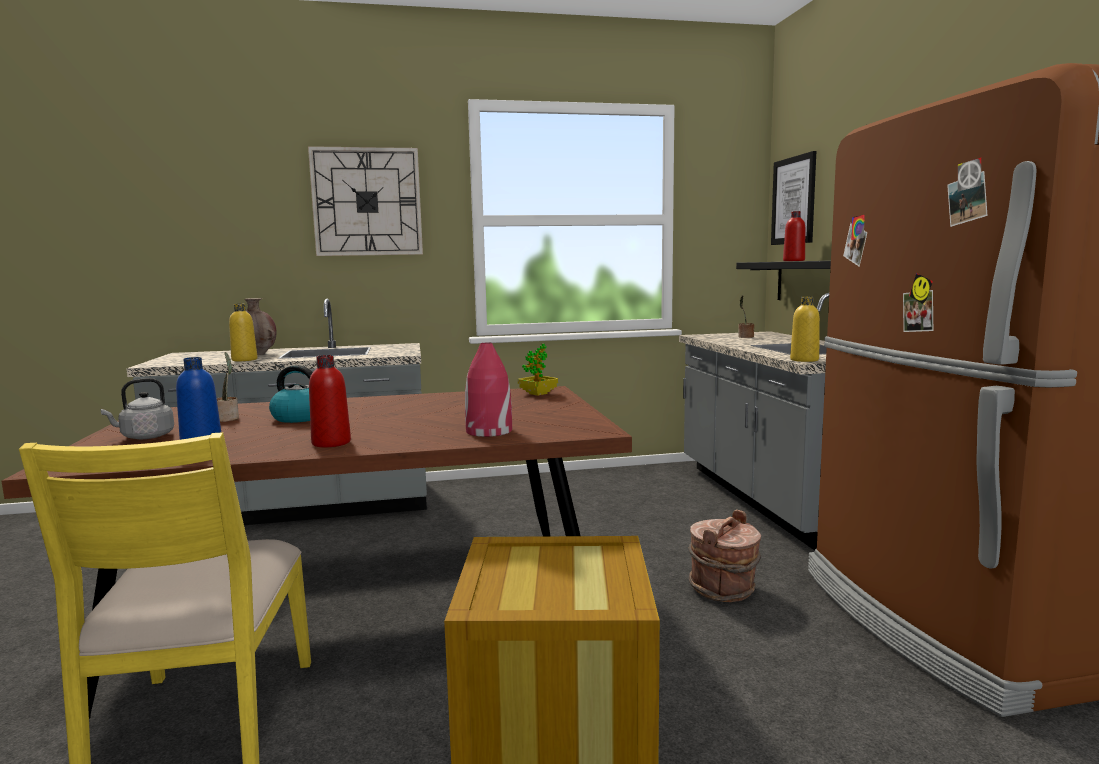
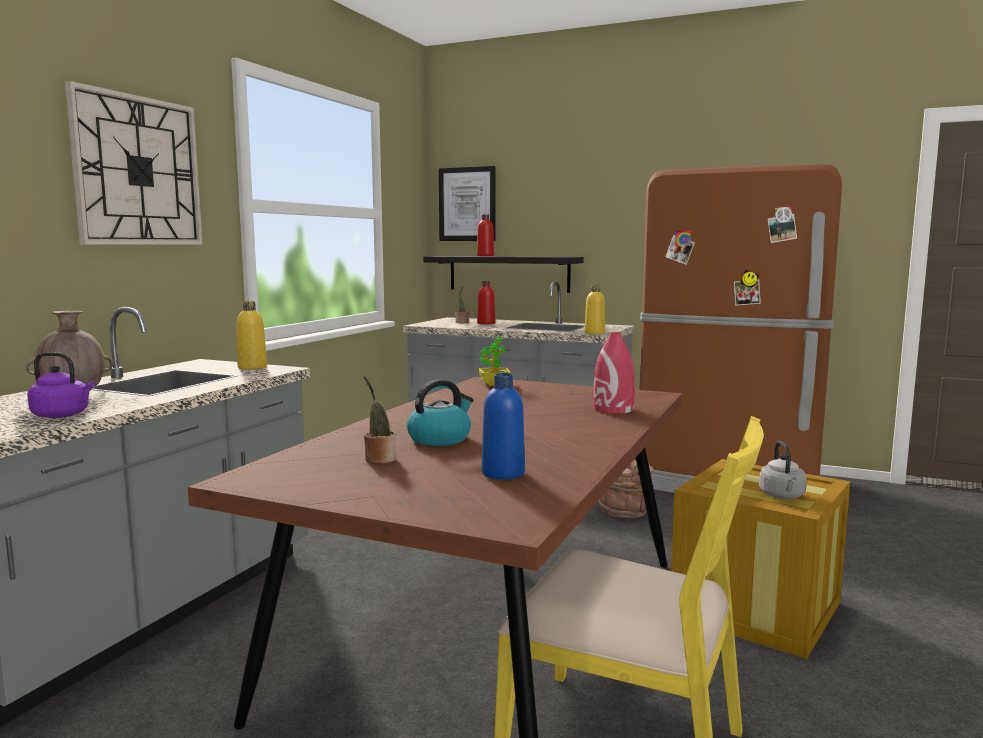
camera: 55 degrees left, 0 degrees up
(145, 437) = (412, 490): grey kettle -> grey kettle (782, 496)
(208, 361) = (63, 415): none -> purple kettle
(244, 360) = (114, 404): yellow bottle -> yellow bottle (252, 367)
(331, 443) = (579, 441): red bottle -> red bottle (486, 323)

